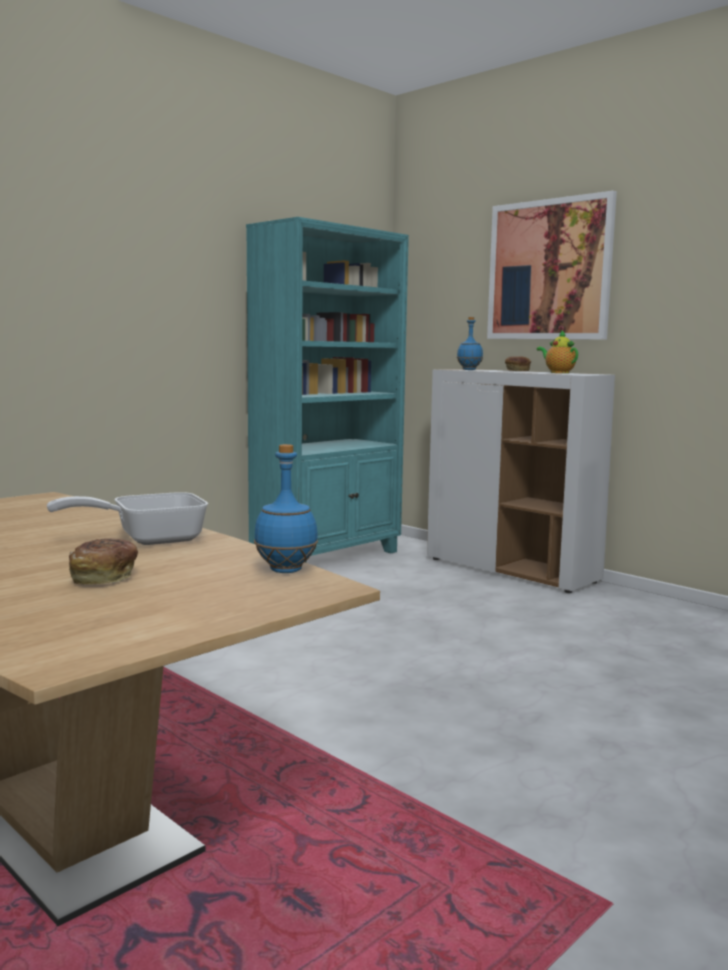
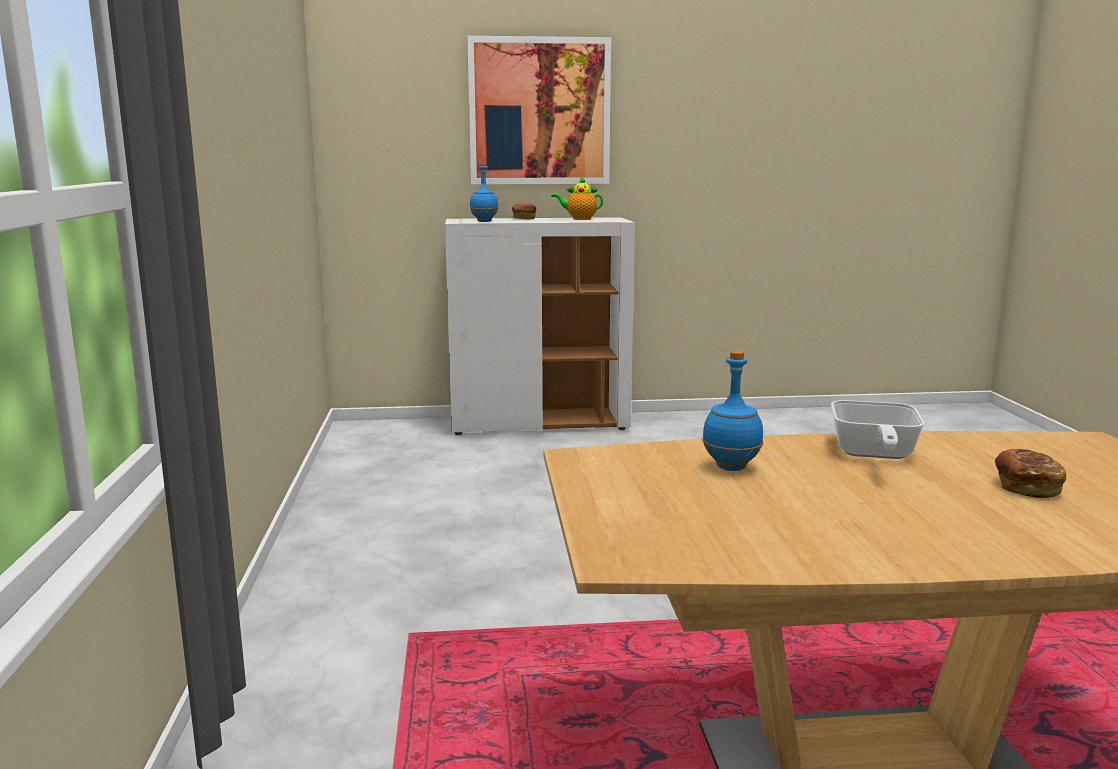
camera: 50 degrees left, 5 degrees up
(286, 570) = (1030, 439): blue bottle -> blue bottle (732, 467)
(328, 557) = (361, 465): turquoise bookcase -> none

